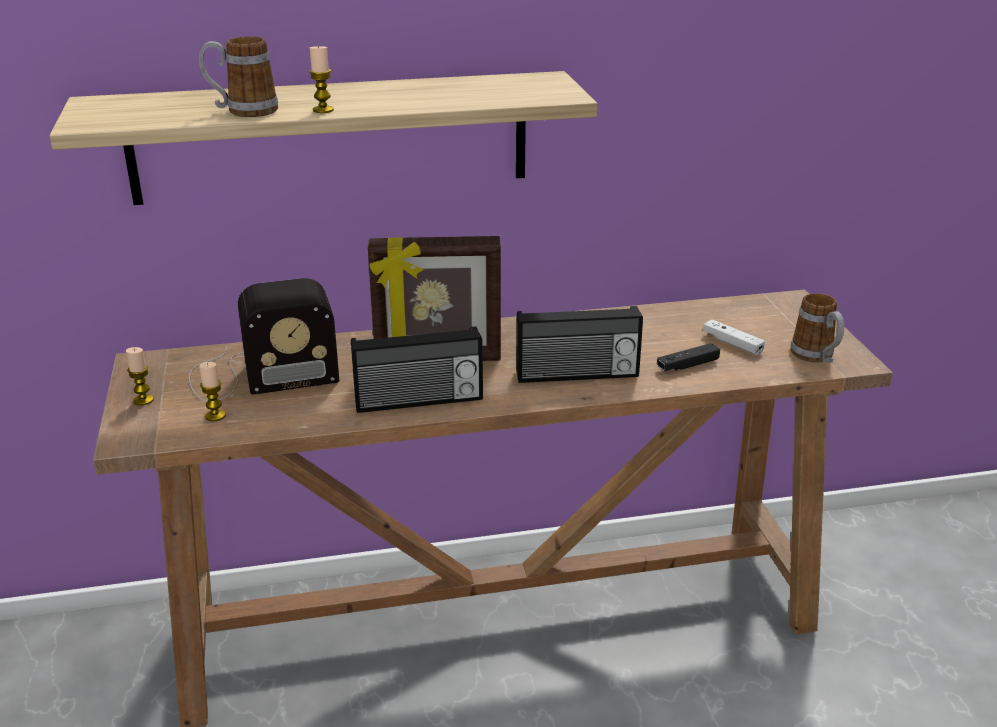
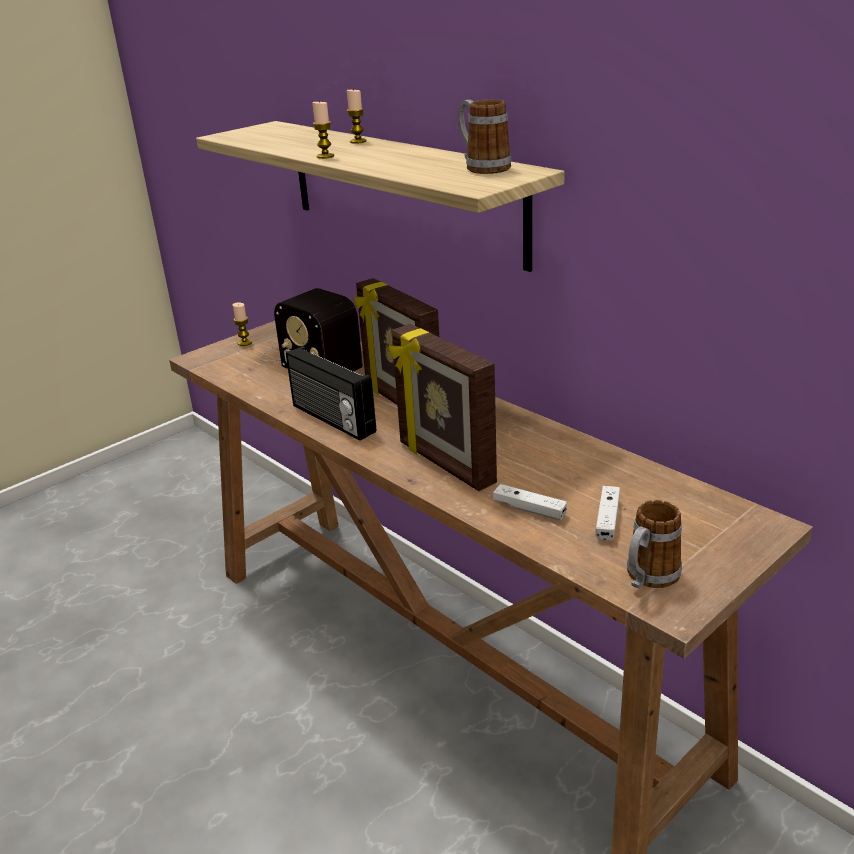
camera: 60 degrees right, 0 degrees up
(215, 416) = (246, 368): candle -> candle (358, 141)
(242, 111) = (295, 146): mug -> mug (482, 167)
(577, 375) = (444, 464): radio -> picture frame
(687, 365) = (529, 509): black game controller -> white game controller

